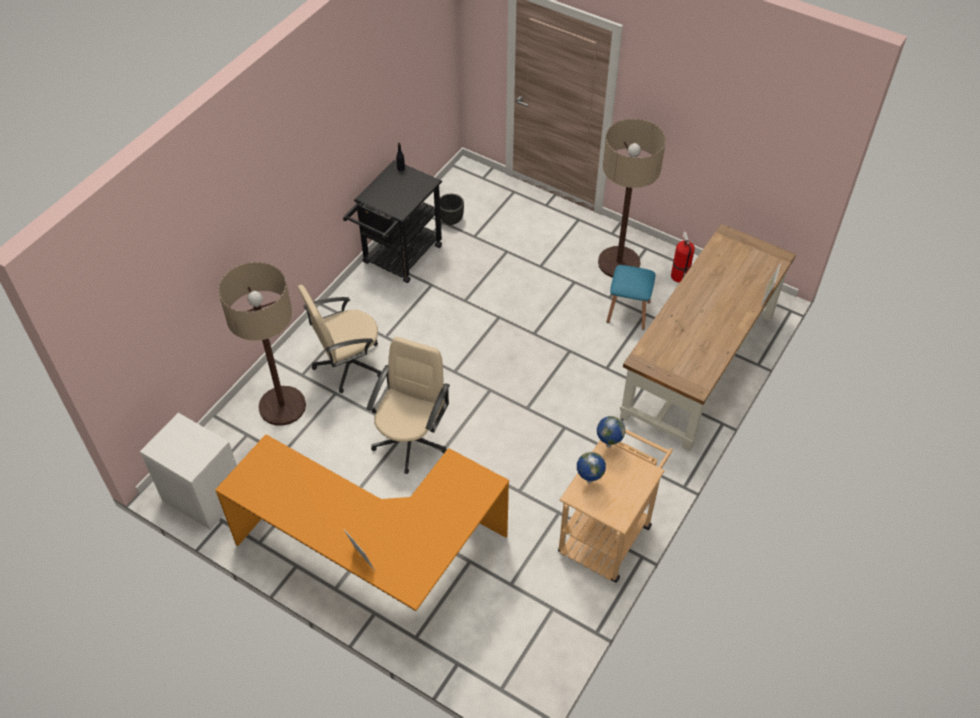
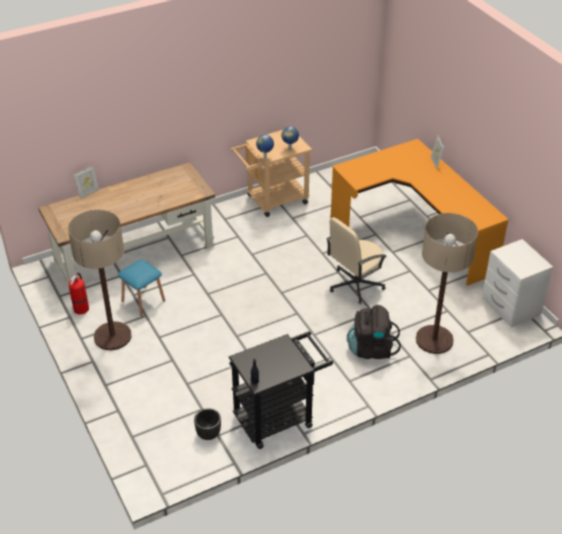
camera: 150 degrees left, 10 degrees down
(348, 364) = (371, 349): beige office chair -> black backpack

